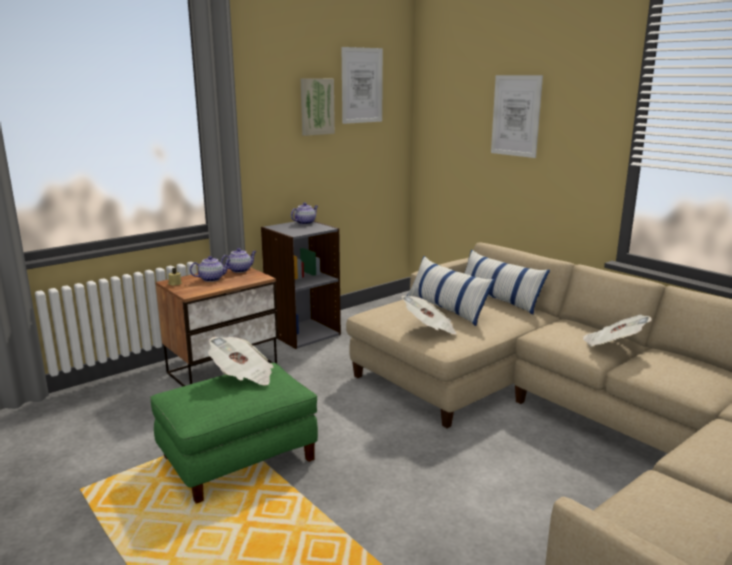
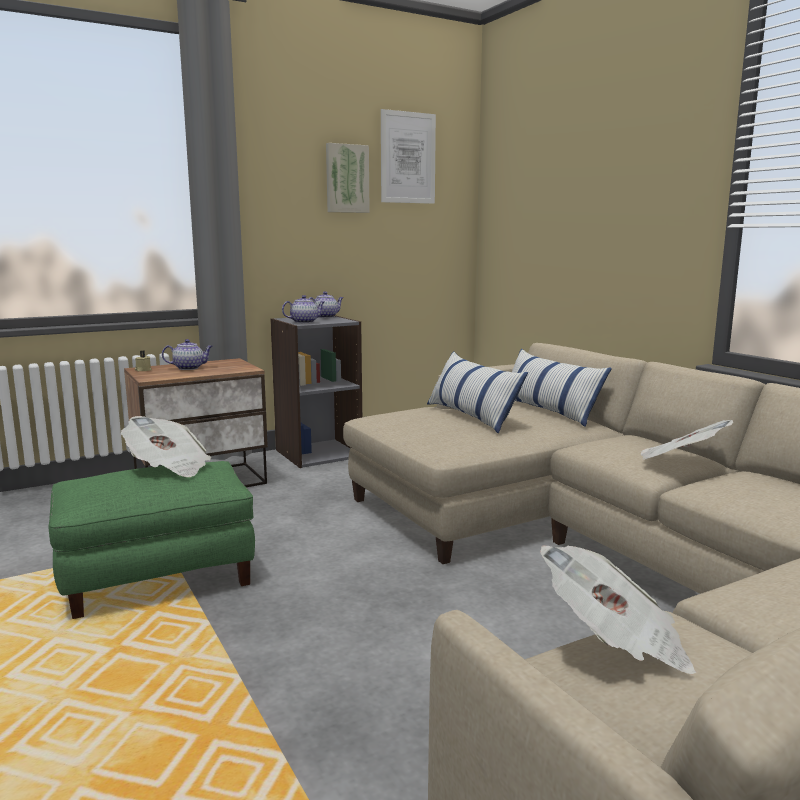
camera: 10 degrees right, 5 degrees down
(240, 270) = (230, 362): teapot -> teapot (304, 322)
(429, 329) = (435, 433): newspaper -> newspaper (615, 642)
(516, 116) = (589, 183): picture -> none

